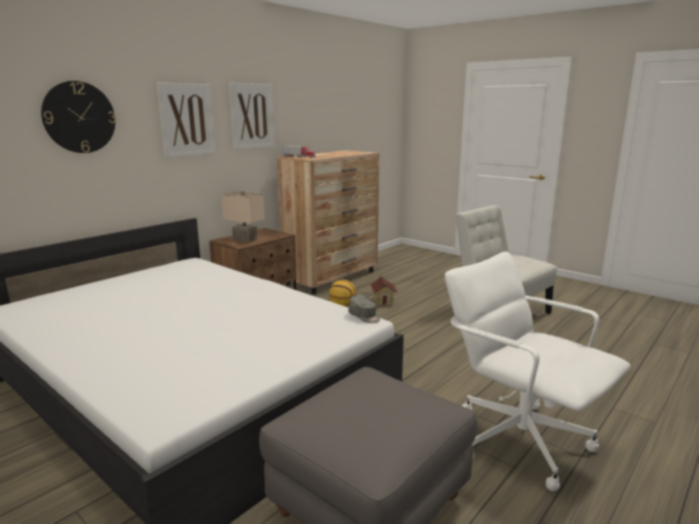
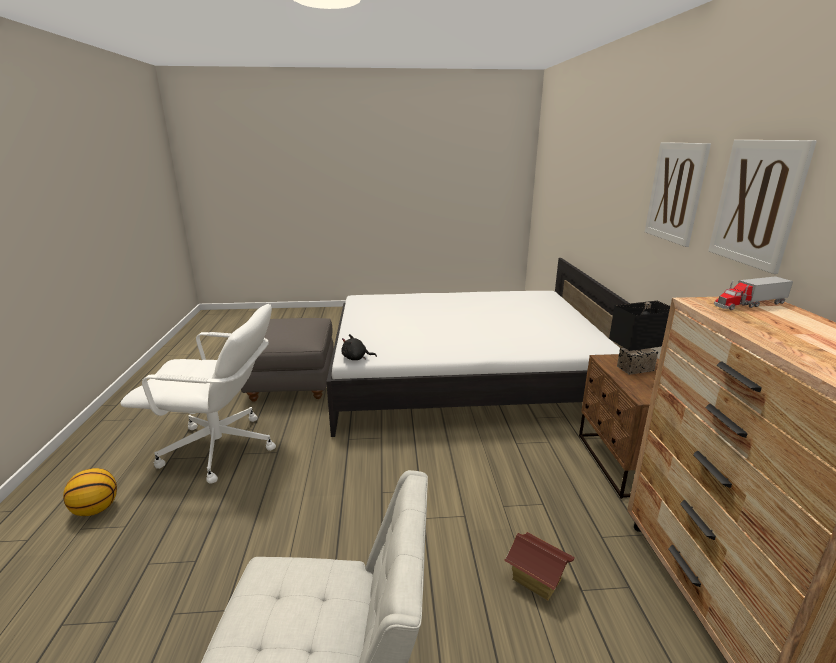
camera: 135 degrees right, 5 degrees up
(79, 117) = (614, 176): wall clock -> none
(244, 239) = (634, 368): beige table lamp -> black table lamp
(342, 306) = (555, 524): basketball -> basketball (96, 509)
(364, 316) = (356, 358): grey cap -> black plush toy

